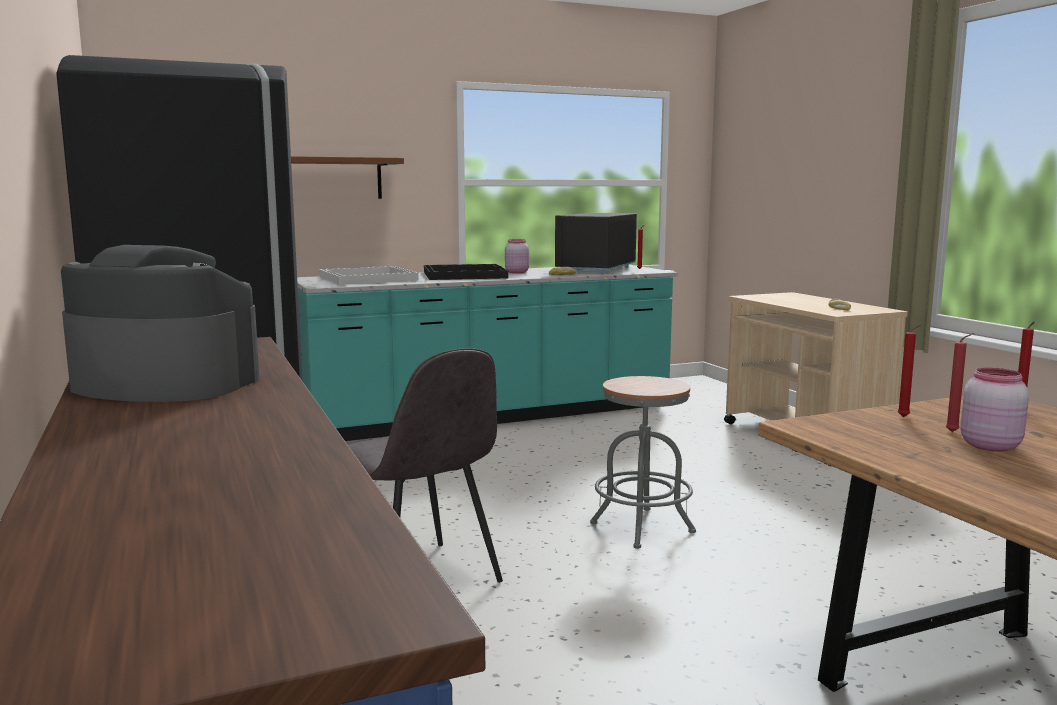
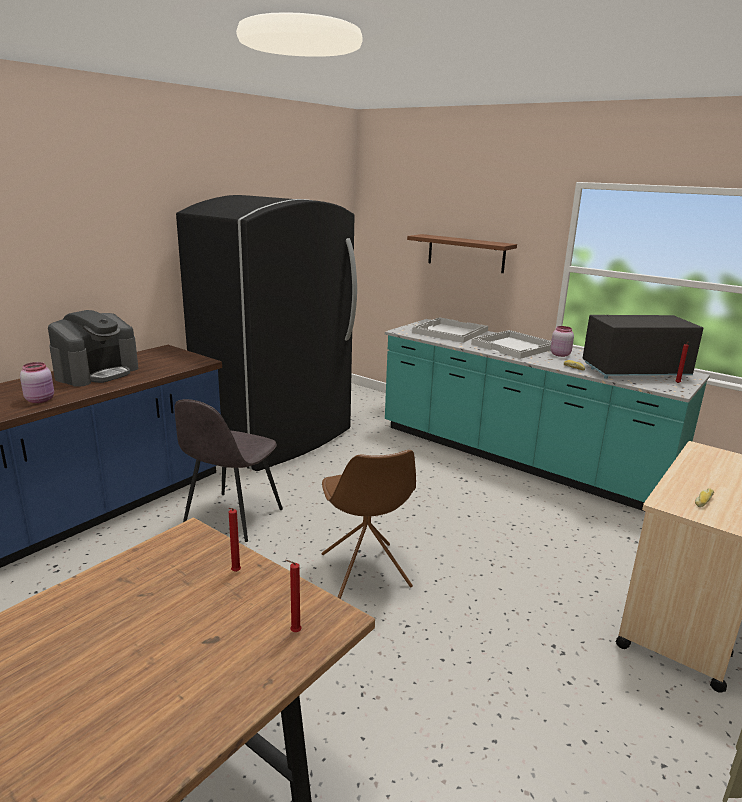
camera: 60 degrees right, 10 degrees up
(164, 384) = (97, 373): coffee machine -> coffee machine turned 45 degrees clockwise
(465, 275) = (515, 346): black tray -> white tray
(642, 528) = (365, 571): grey stool -> brown chair
(954, 432) = (197, 596): red candle -> none
(989, 445) = (161, 613): pink jar -> pink jar (41, 400)

